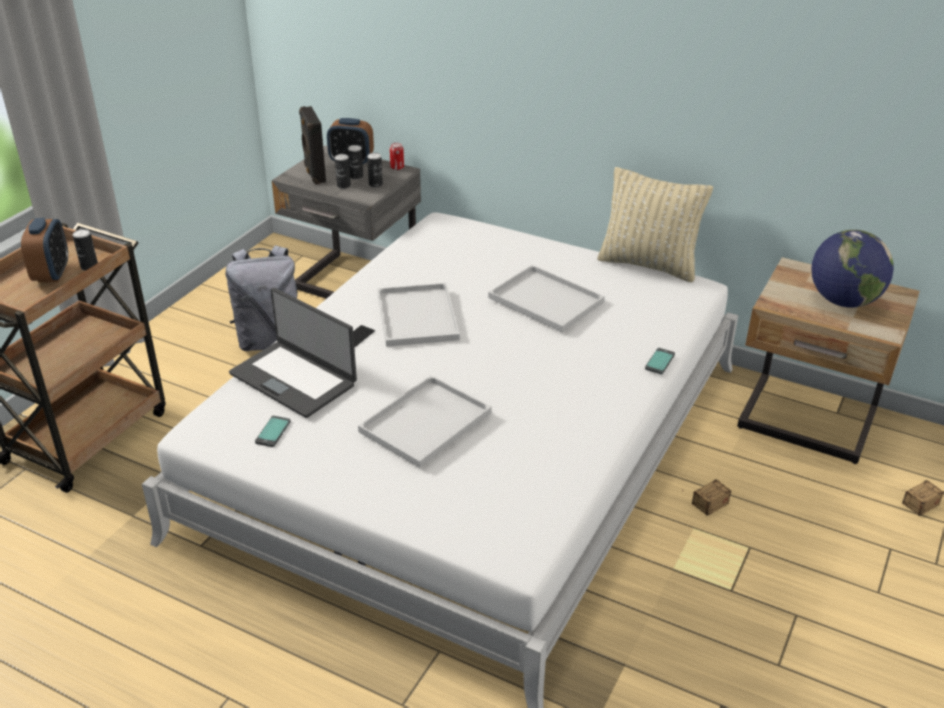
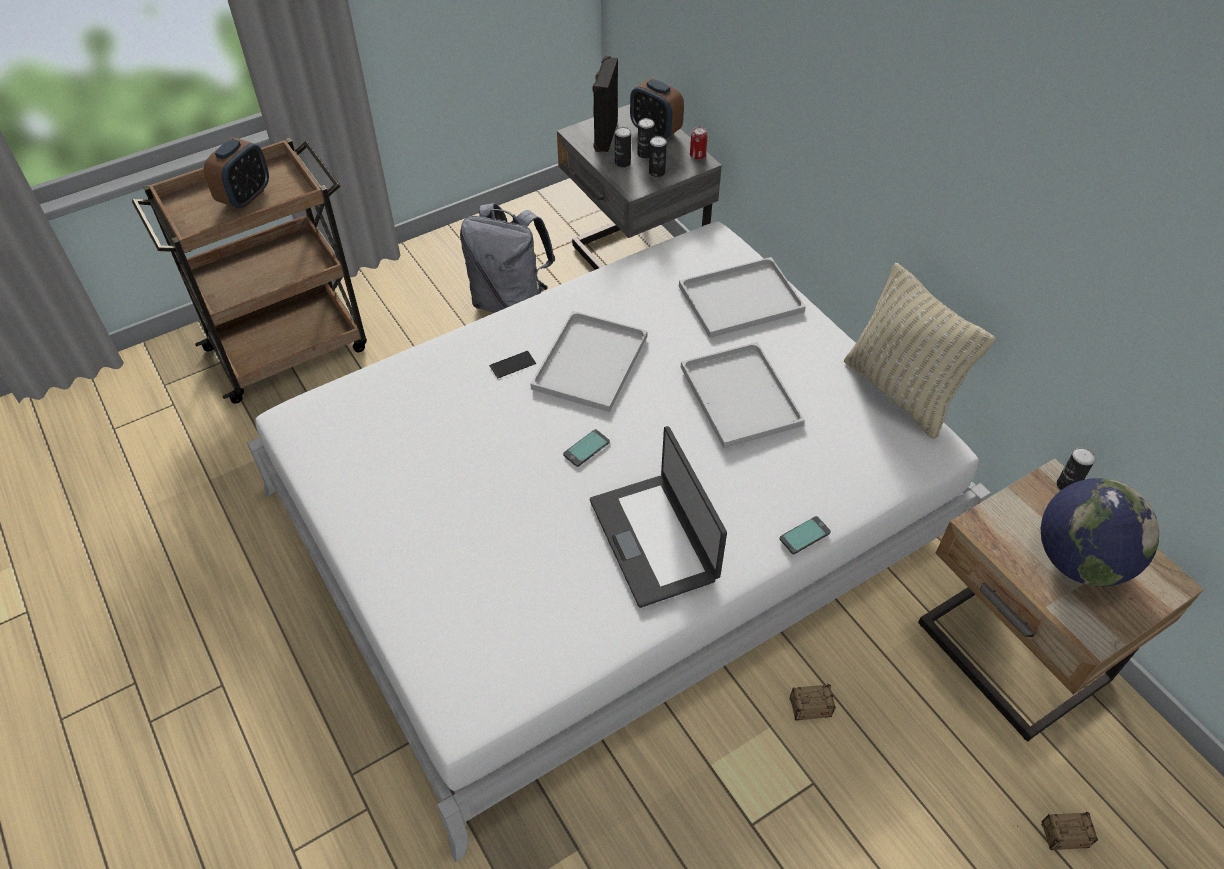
camera: 30 degrees right, 15 degrees up
(89, 266) = (282, 200): can -> can (1067, 485)
(273, 432) = (356, 450): phone -> phone (586, 449)
(294, 378) = (418, 392): laptop -> laptop (655, 539)
(425, 424) = (495, 506): white tray -> white tray (739, 300)

